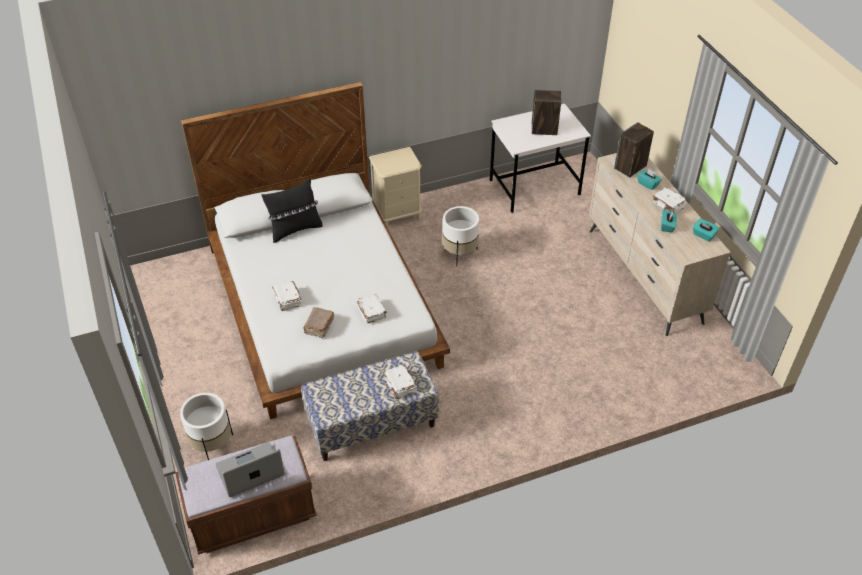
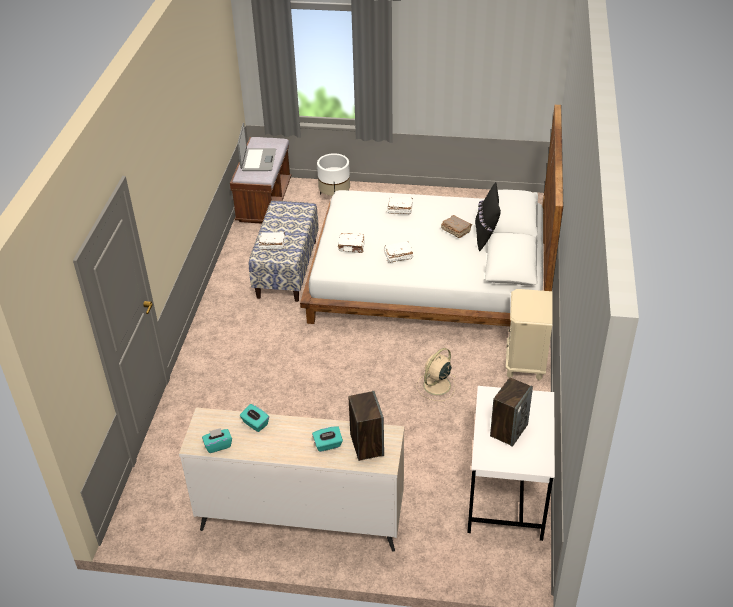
camera: 120 degrees right, 5 degrees down
(319, 326) = (358, 217): brown book -> brown book (455, 230)
(460, 253) = (436, 386): white planter -> beige fan
(668, 205) = (282, 442): white book -> white book (398, 256)

